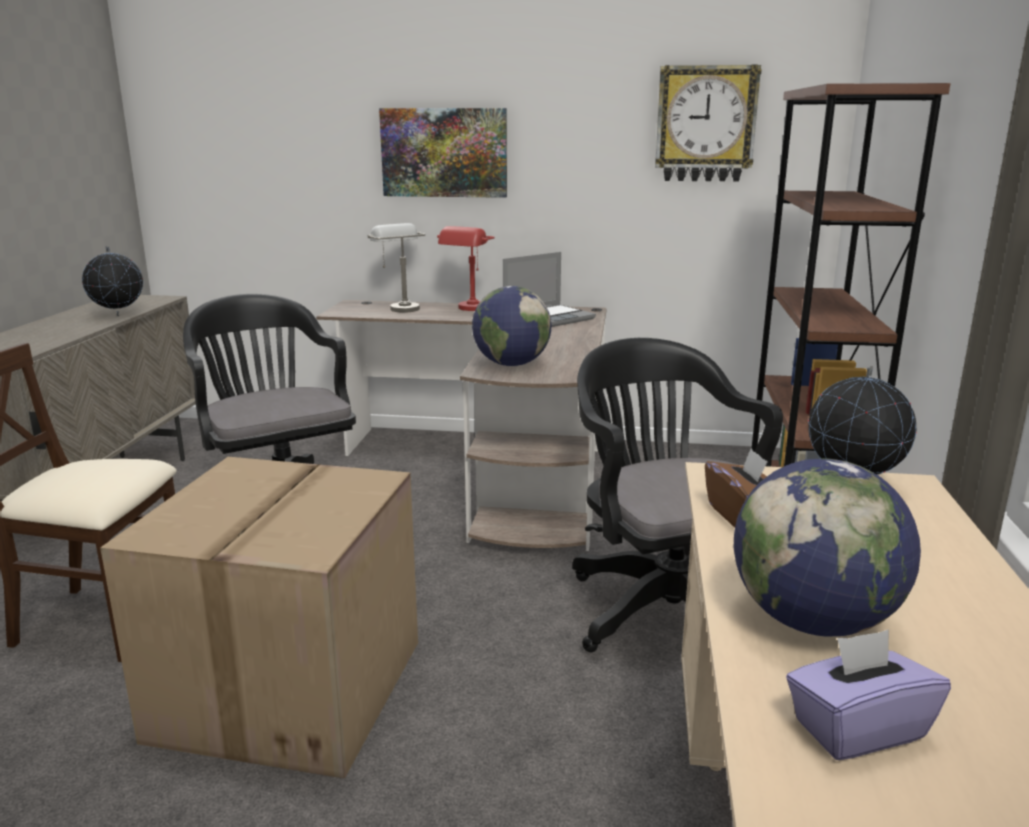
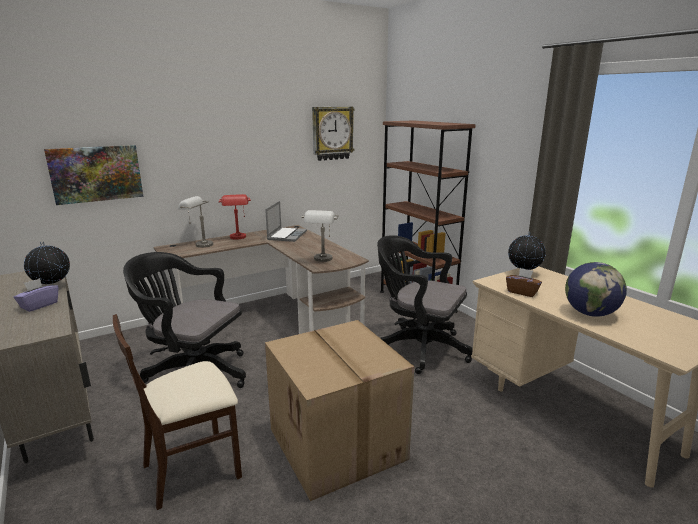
camera: 40 degrees left, 0 degrees up
(444, 153) = (208, 154): picture -> picture (96, 173)
(511, 364) = (322, 261): globe -> grey table lamp
(857, 728) = (642, 333): purple tissue box -> purple tissue box (39, 305)

